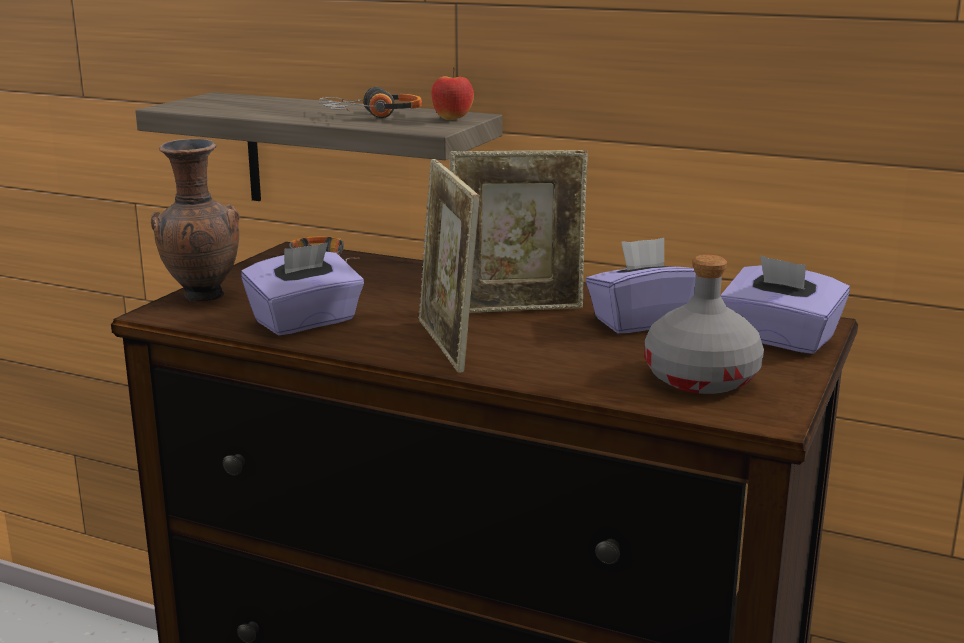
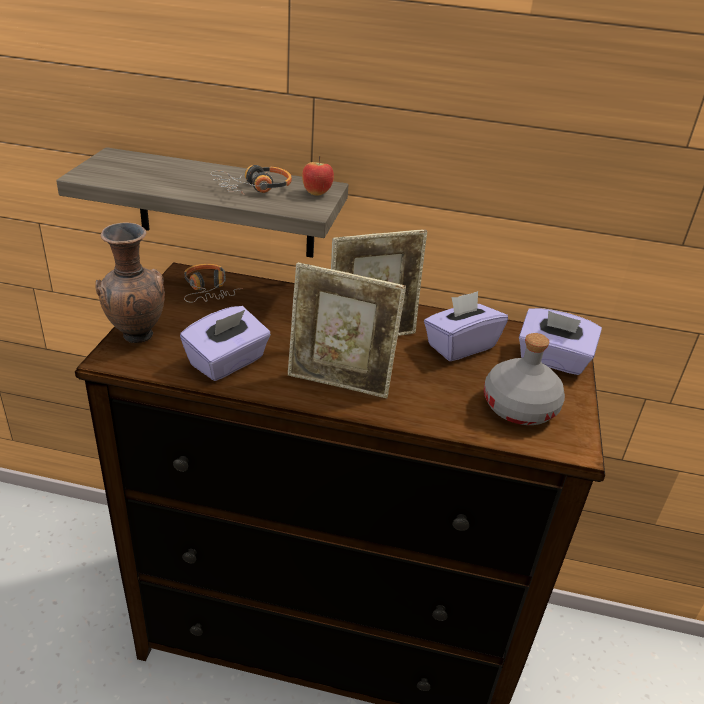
camera: 15 degrees left, 15 degrees up
(447, 345) = (339, 383): picture frame -> picture frame turned 45 degrees counterclockwise

